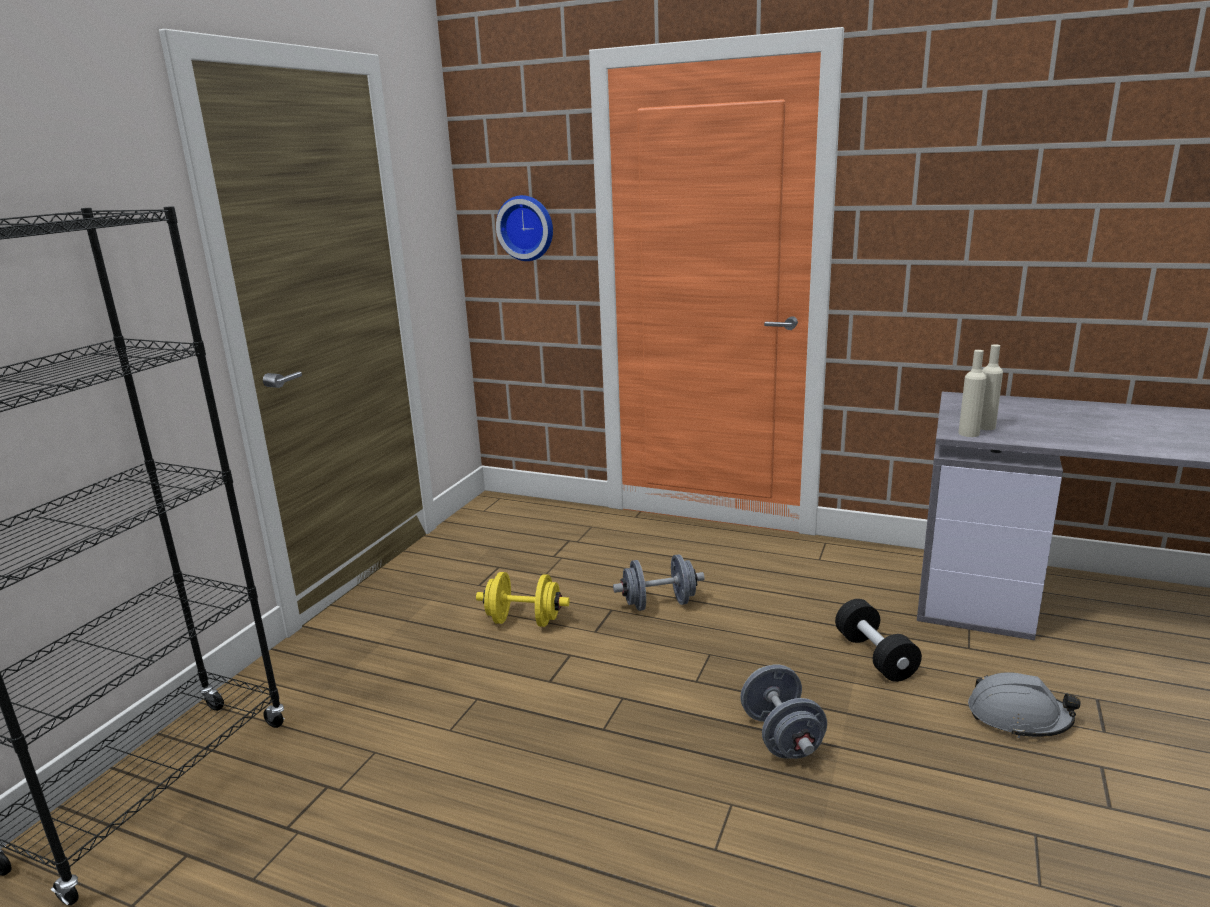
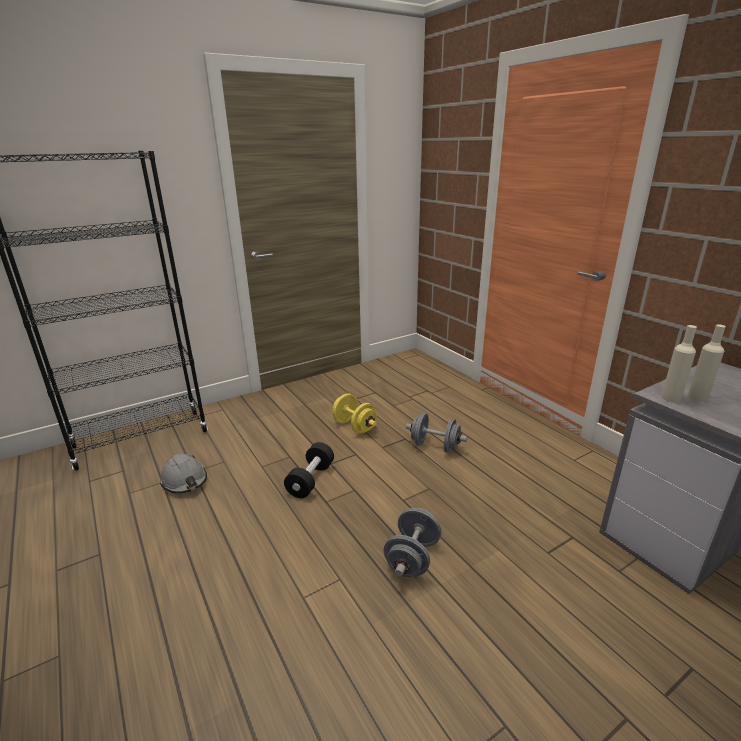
camera: 35 degrees right, 5 degrees up
(527, 228) = (452, 183): wall clock -> none
(875, 656) = (535, 541): black dumbbell -> black dumbbell (311, 480)
(1018, 717) = (598, 640): grey hard hat -> grey hard hat (184, 481)

